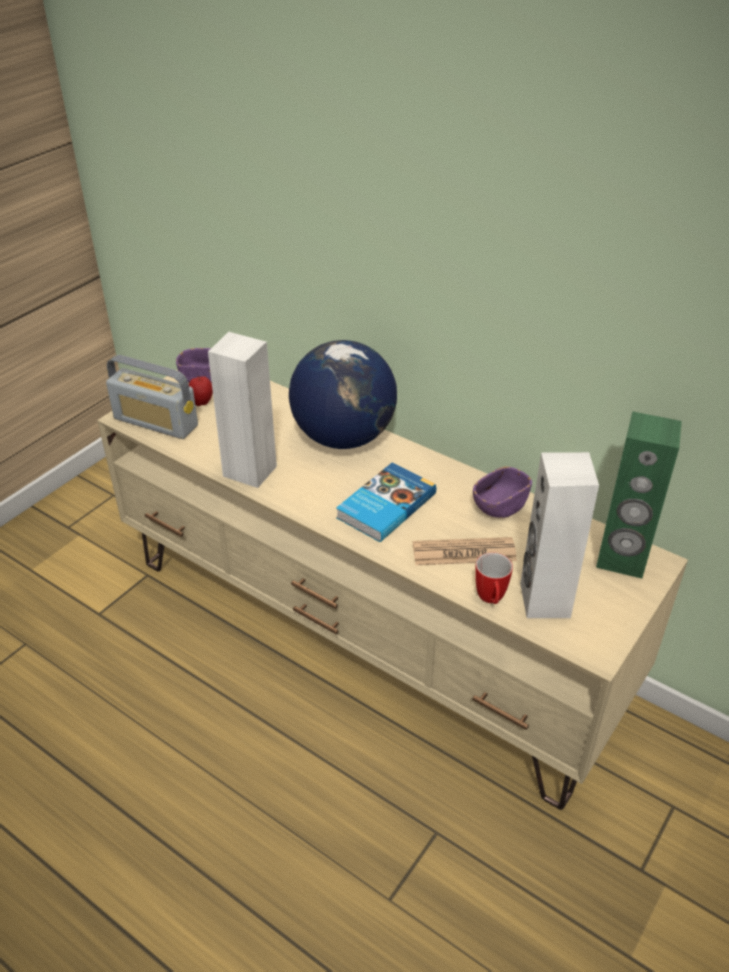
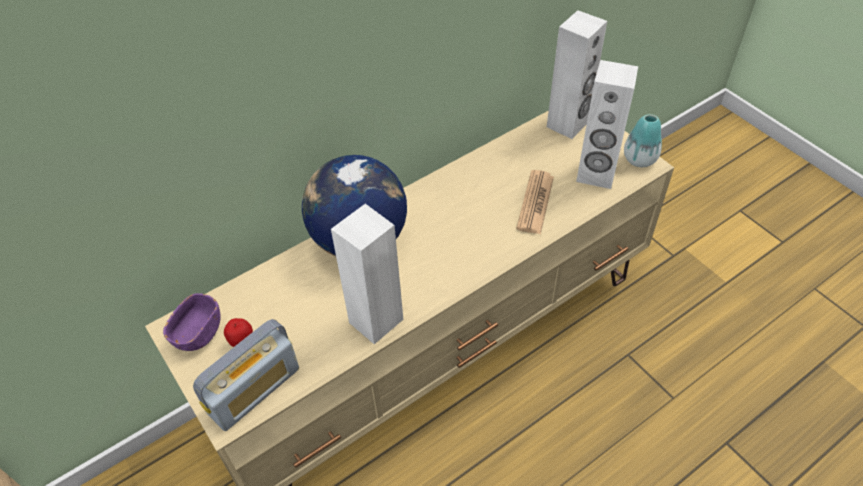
camera: 70 degrees left, 10 degrees up
(384, 505) = (463, 235): book -> none
(491, 600) = (589, 202): mug -> none
(499, 505) = (490, 167): purple bowl -> none
(601, 640) = (639, 159): none -> vase
(621, 559) = (568, 124): green speaker -> white speaker

